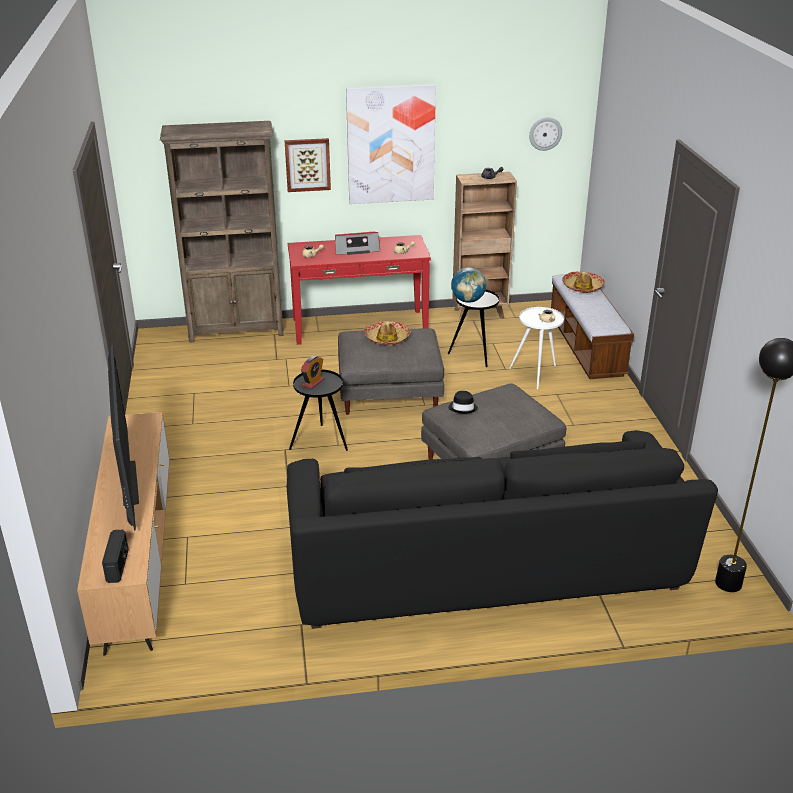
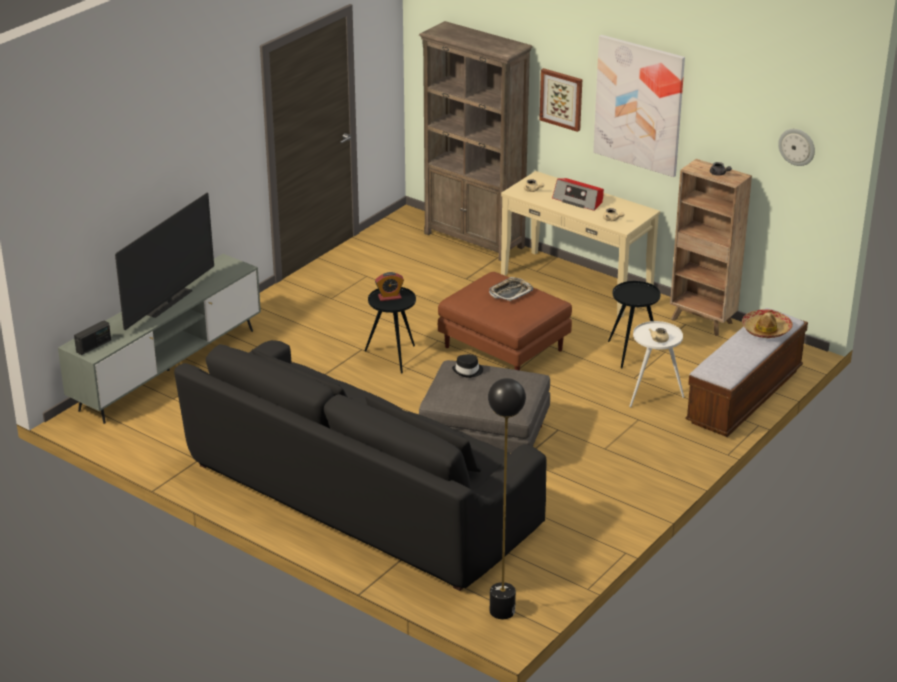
camera: 45 degrees right, 0 degrees up
(138, 561) = (168, 370): brown tv stand -> grey tv stand
(359, 326) = (576, 283): red console table -> beige console table
(387, 338) = (510, 292): hat -> tray
(390, 393) = (505, 349): grey ottoman -> brown ottoman
(468, 300) = (626, 291): globe -> none

